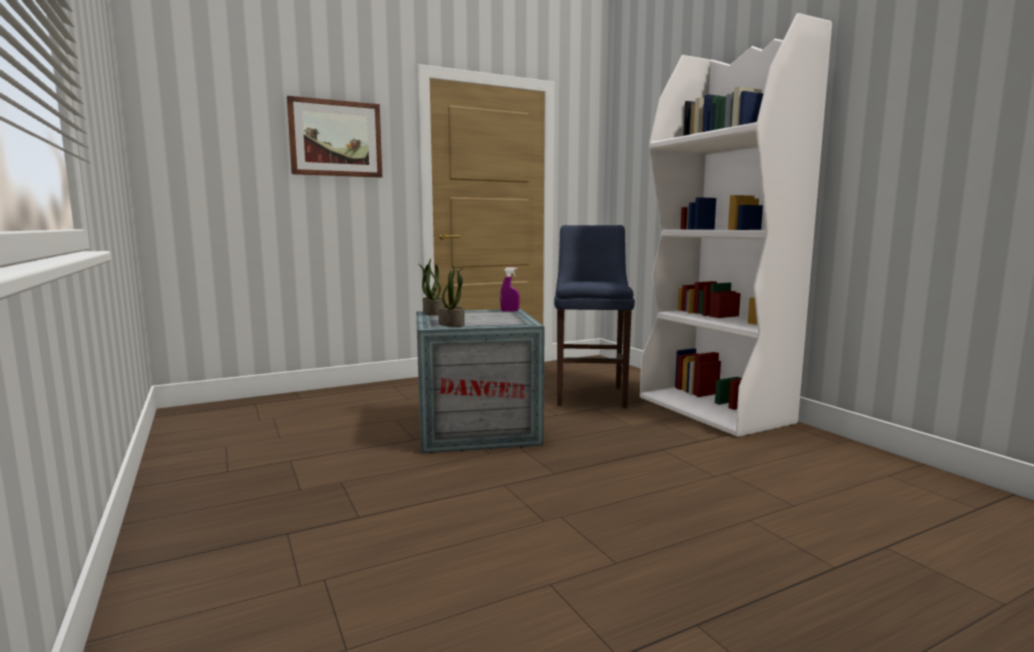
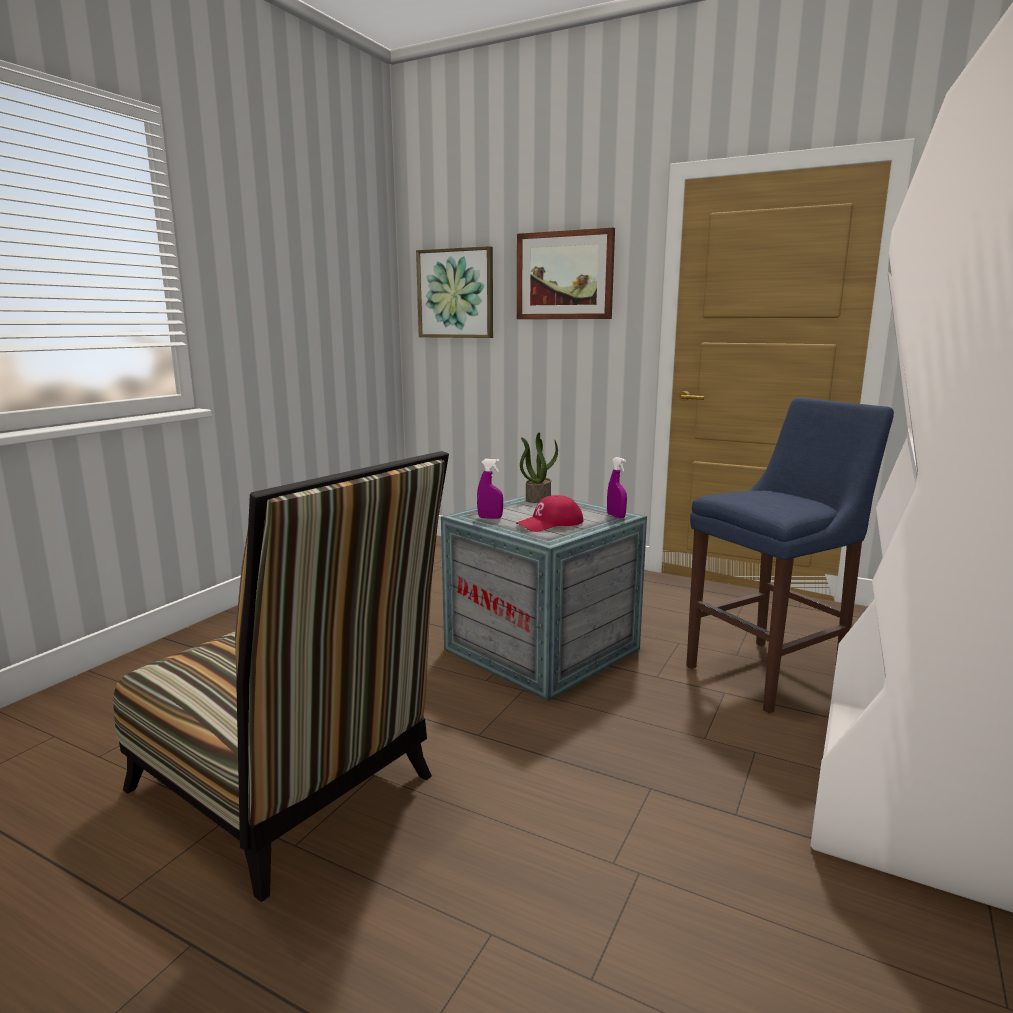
camera: 55 degrees right, 5 degrees up
(213, 145) = (456, 293): none -> picture
(452, 324) = (490, 518): potted plant -> purple spray bottle
(496, 319) = (550, 524): none -> red cap
(545, 551) = (291, 791): none -> chair

